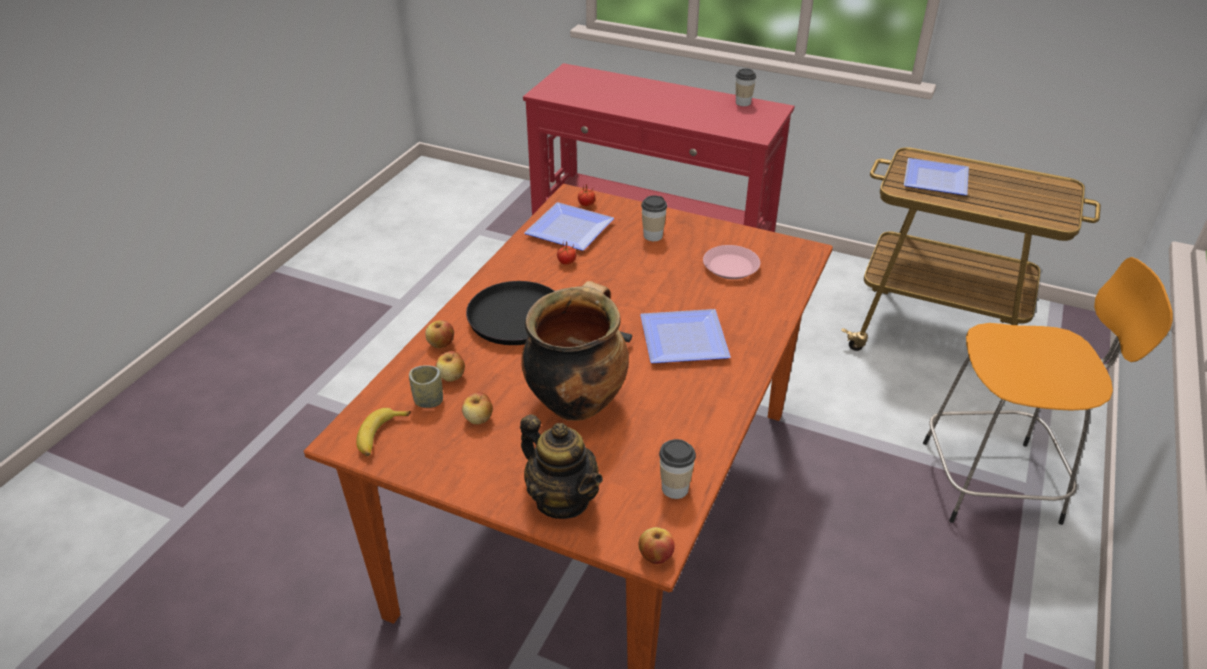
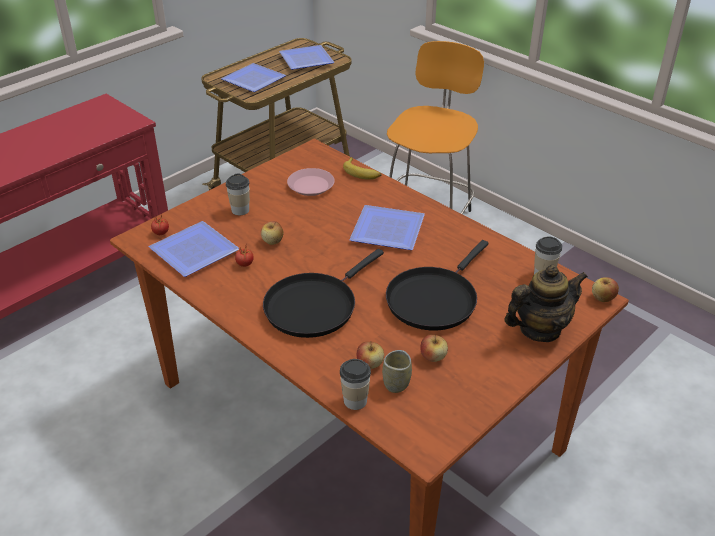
camera: 70 degrees left, 0 degrees up
(380, 436) = (431, 422): banana -> banana (362, 173)
(441, 344) = (319, 363): apple -> apple (272, 241)
(576, 401) = (434, 299): cooking pot -> black frying pan
(743, 103) = (74, 113): cup -> cup (355, 401)
(1030, 200) = (307, 59): none -> plate

